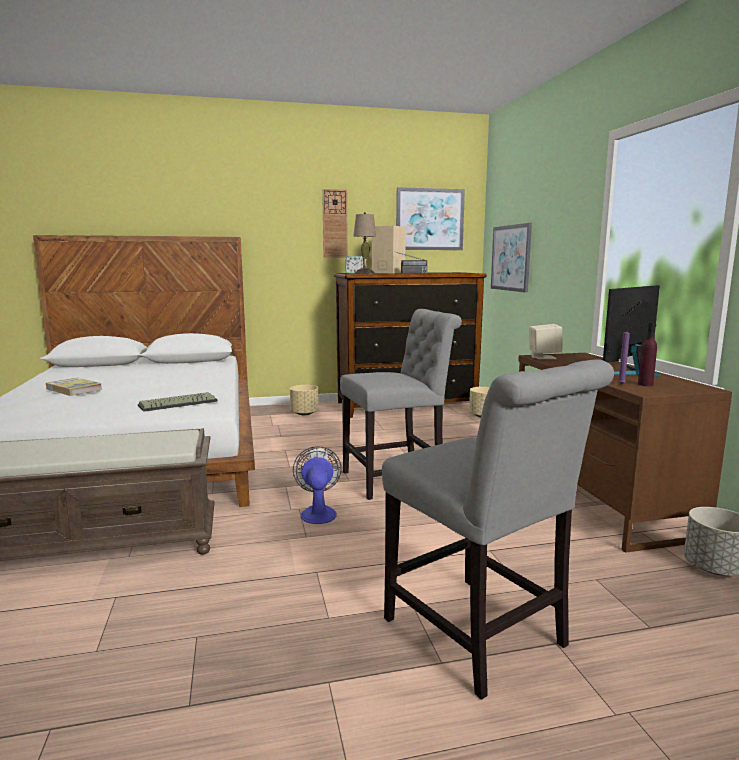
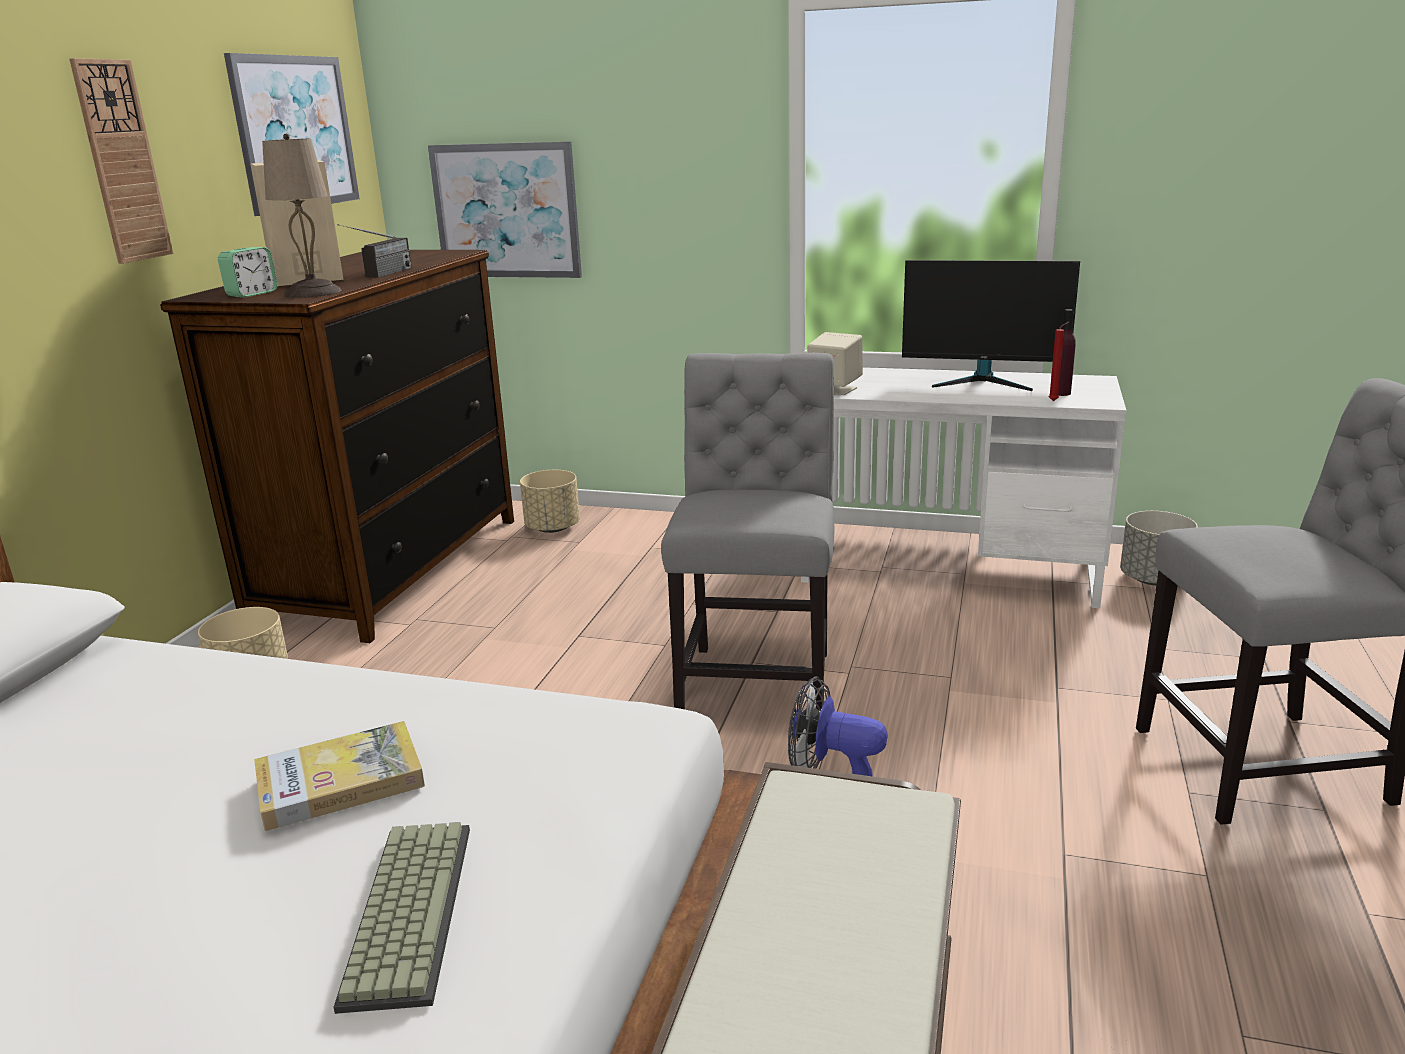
camera: 60 degrees left, 10 degrees up
(74, 389) = (131, 954): book -> book (340, 781)
(178, 403) = (552, 763): keyboard -> keyboard (405, 910)
(596, 499) = (950, 570): brown desk -> white desk
(622, 384) = (1055, 401): purple candle -> red candle
(630, 372) = (983, 381): monitor -> monitor turned 60 degrees counterclockwise

